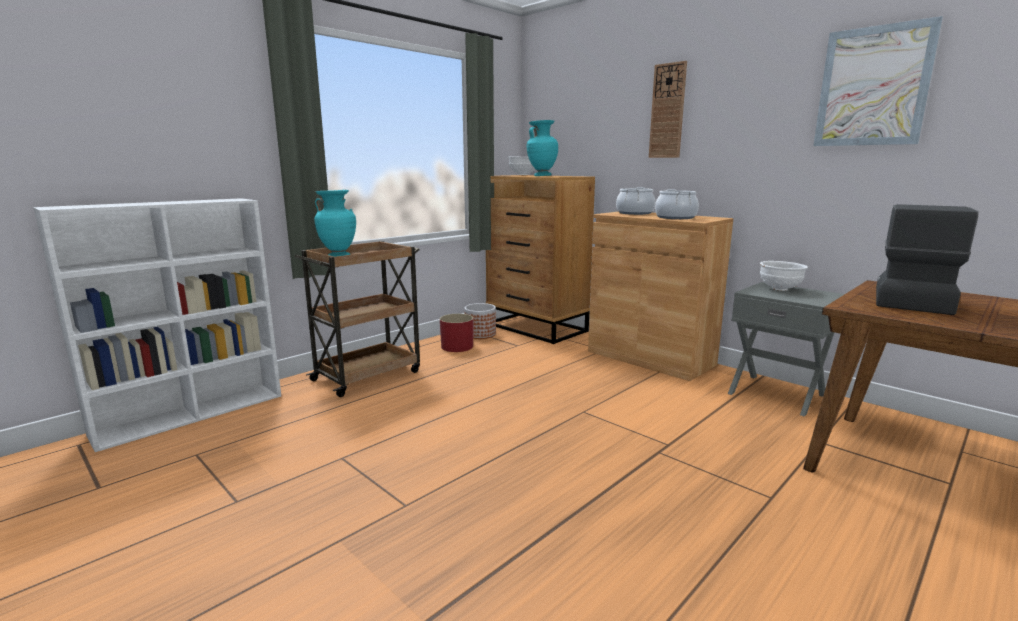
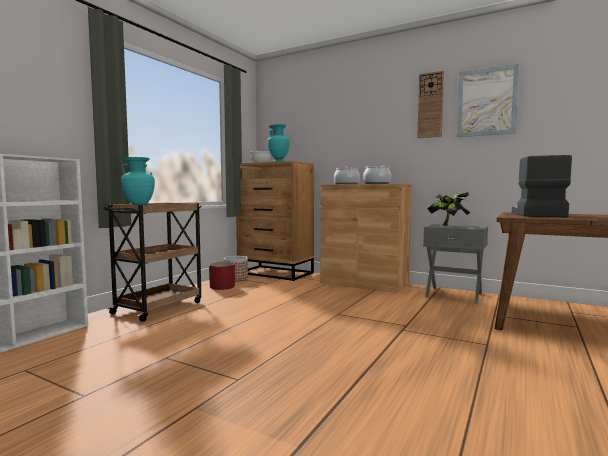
camera: 15 degrees left, 10 degrees down
(667, 111) = (362, 119): wall clock -> wall clock (430, 105)
(780, 289) = (448, 225): white bowl -> potted plant

